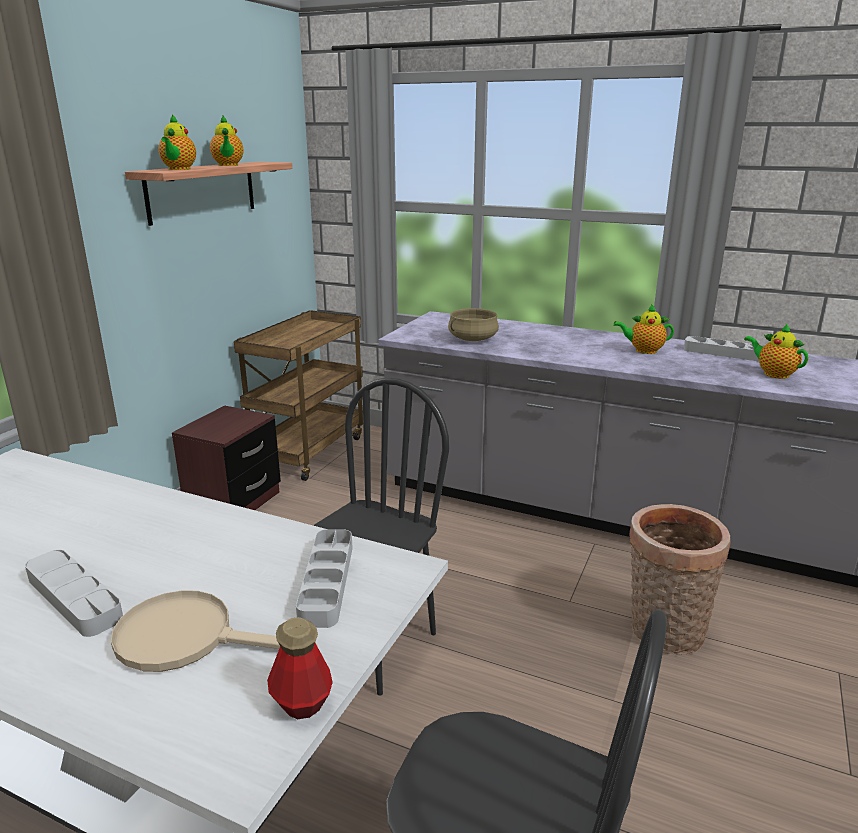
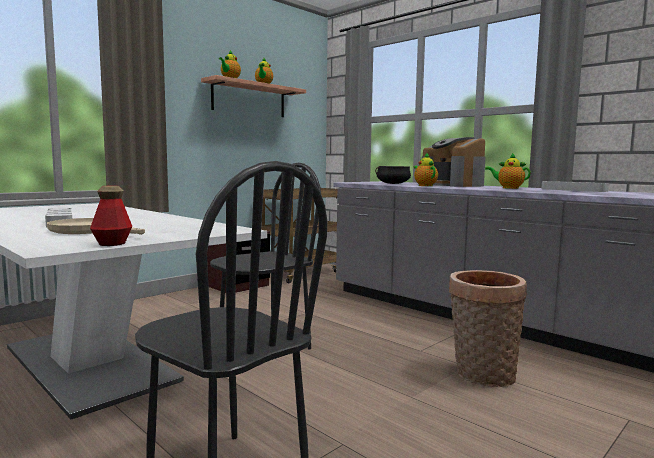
camera: 20 degrees right, 15 degrees down
(327, 582) = (187, 228): grey tray -> none
(472, 339) = (393, 183): beige cooking pot -> black cooking pot
(556, 336) = (453, 185): none -> coffee machine
(773, 374) = (599, 193): teapot -> teapot (424, 185)

